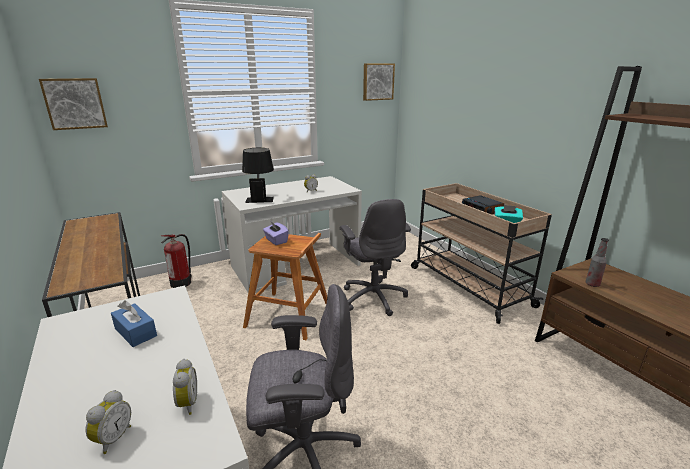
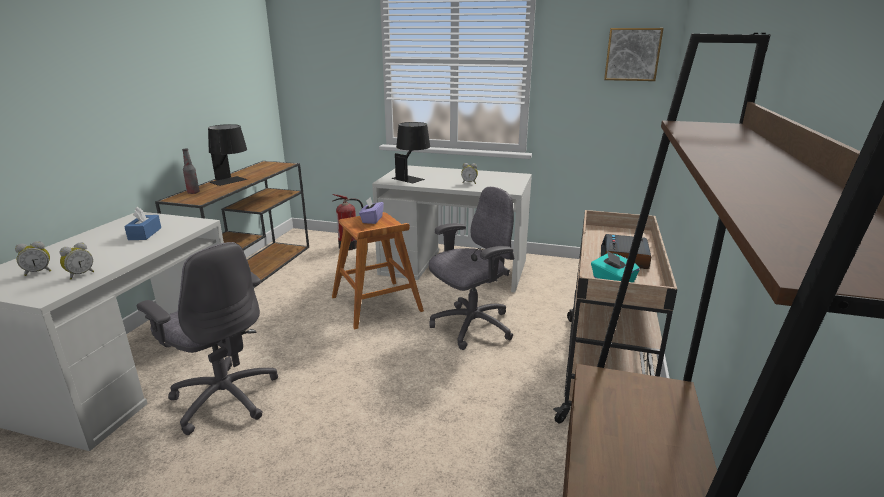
camera: 45 degrees right, 0 degrees up
(75, 103) = (300, 65): picture -> none
(91, 249) = (232, 182): none -> black table lamp
(374, 297) = (471, 326): grey office chair -> grey office chair turned 150 degrees counterclockwise
(592, 284) = (594, 401): bottle -> bottle (193, 192)

